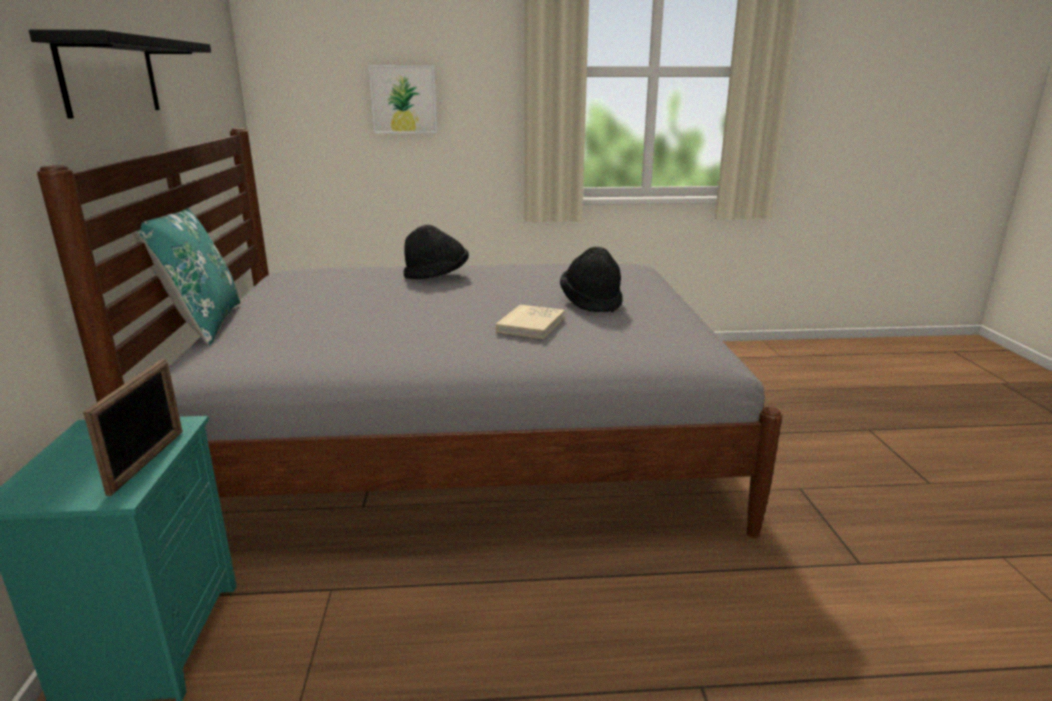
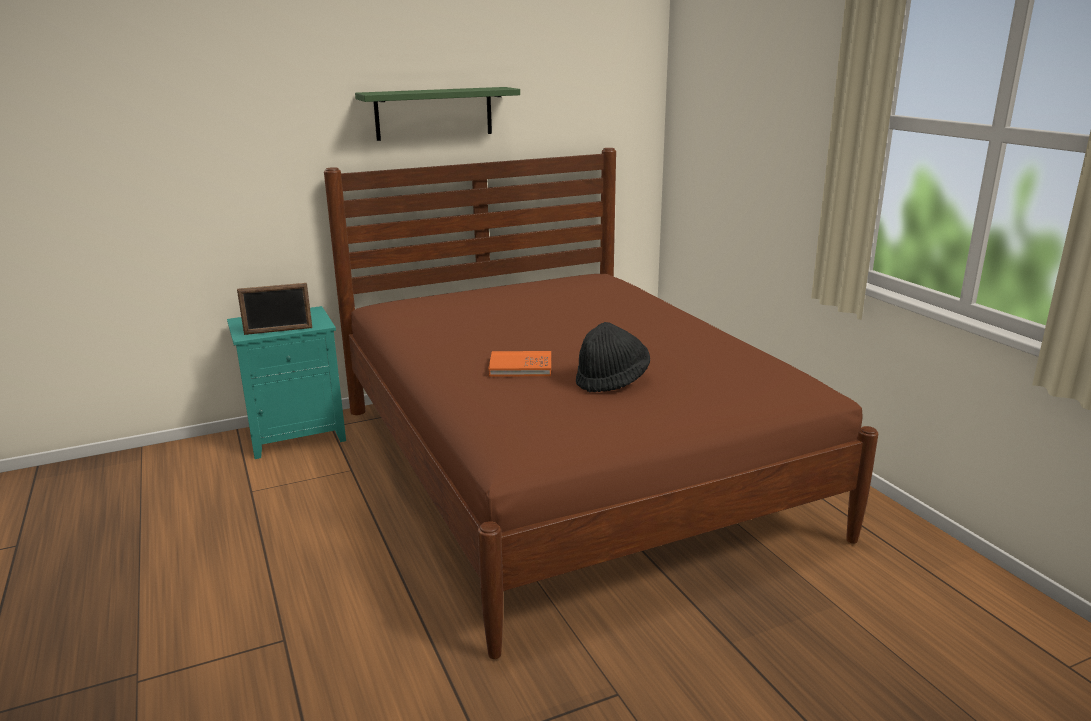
camera: 70 degrees right, 0 degrees up
(110, 76) = (434, 113): black shelf -> green shelf
(202, 324) = (462, 286): turquoise pillow -> none
(403, 99) = (753, 136): picture -> none
(437, 276) = (629, 314): black hat -> none
(465, 442) = (566, 467): grey bed -> brown bed
(531, 325) = (520, 367): beige book -> orange book

